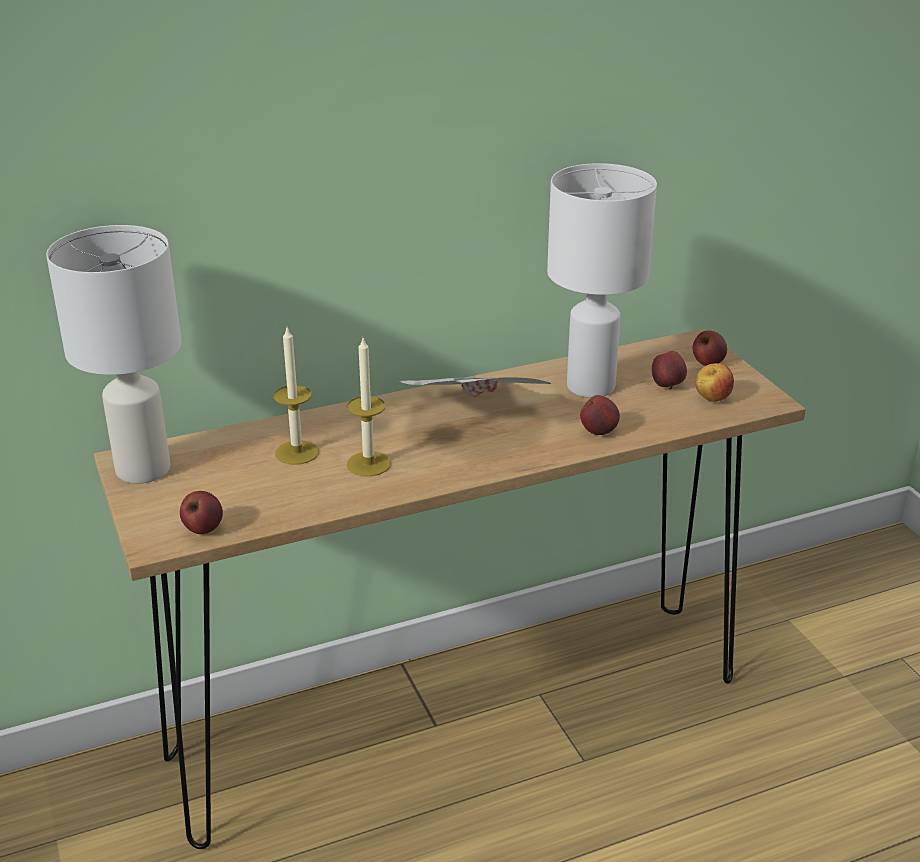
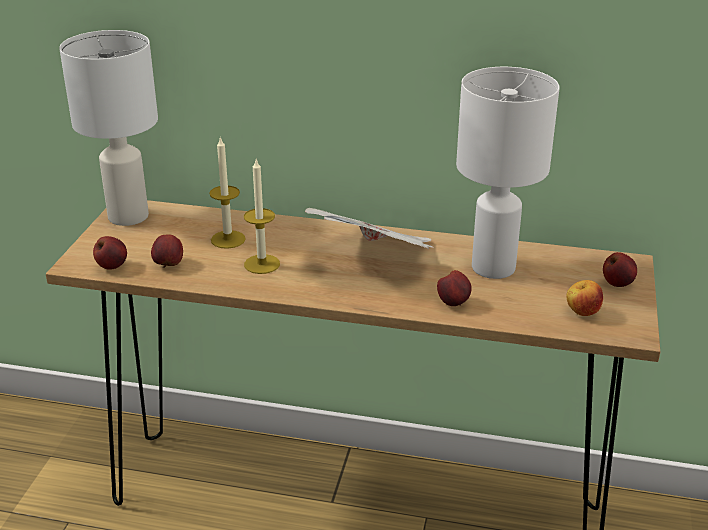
camera: 35 degrees right, 0 degrees up
(667, 386) = (557, 289): apple -> apple (168, 265)

